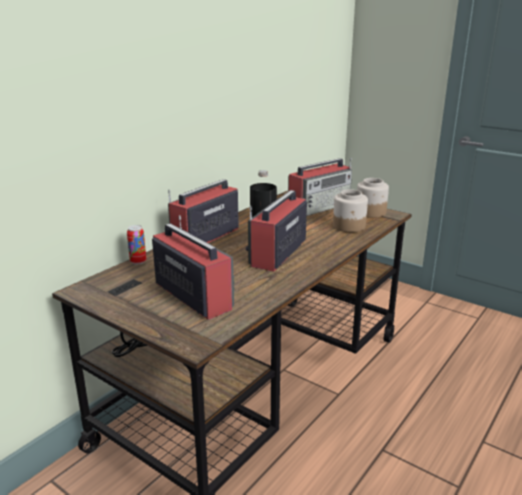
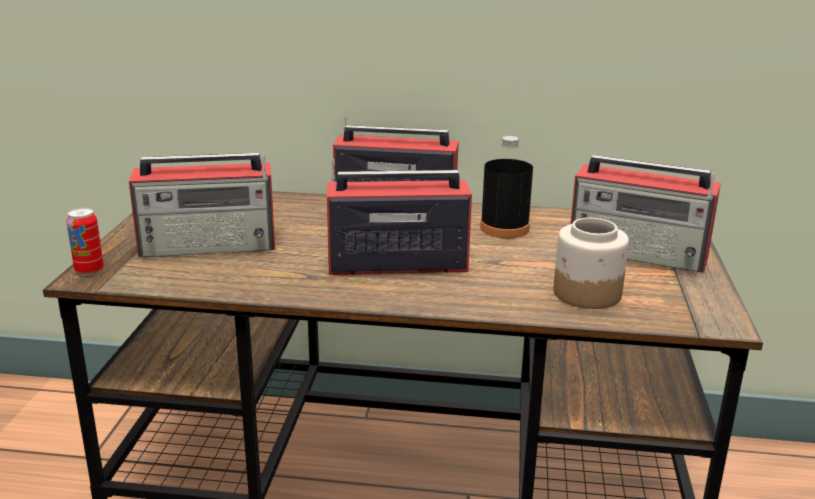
camera: 60 degrees right, 0 degrees up
(138, 261) = (277, 197): can -> can (89, 271)
(193, 295) = (210, 246): radio -> radio turned 60 degrees clockwise
(370, 212) = (692, 299): jar -> none

